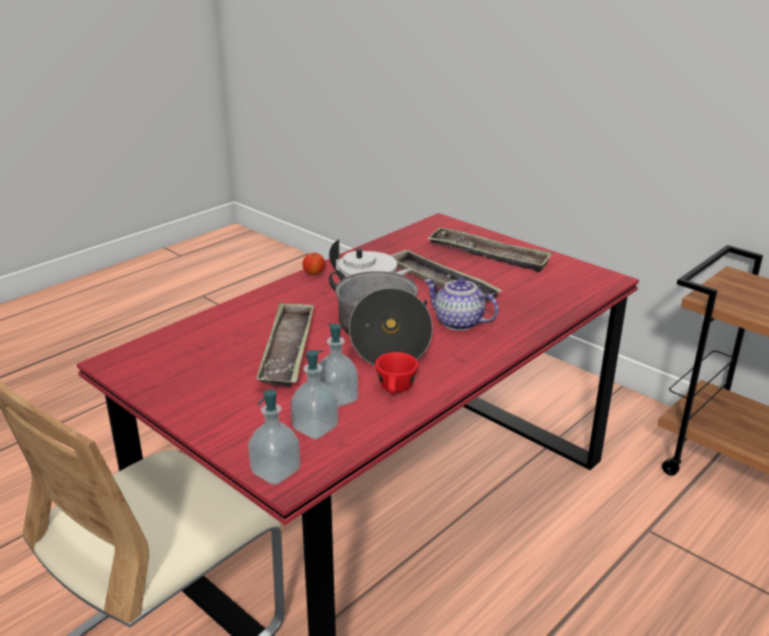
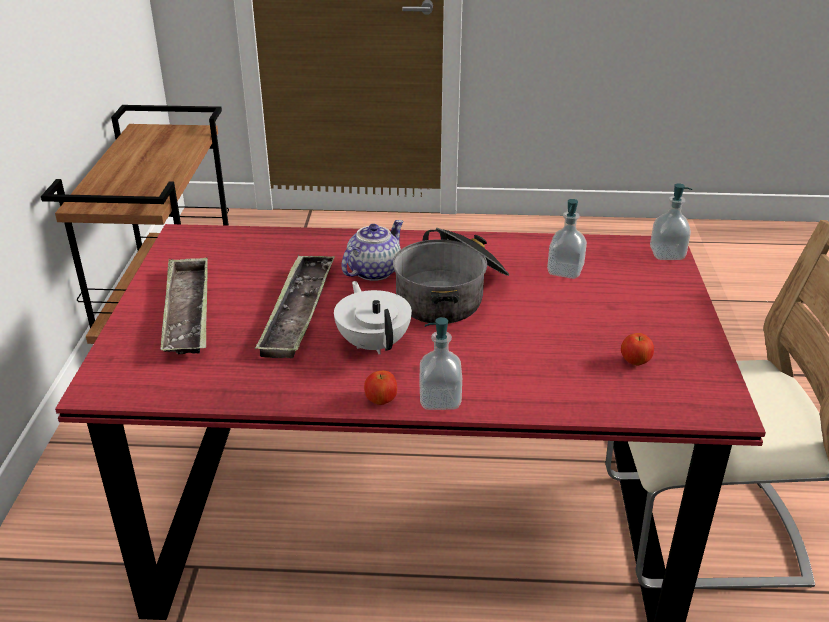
camera: 130 degrees left, 5 degrees up
(200, 360) = (635, 362): none -> apple
(288, 350) = (545, 326): tray -> none
(315, 428) = (608, 262): soap dispenser -> soap dispenser (440, 399)
(396, 390) = (514, 255): red cup -> none
(457, 323) = (373, 271): teapot -> teapot turned 135 degrees counterclockwise

